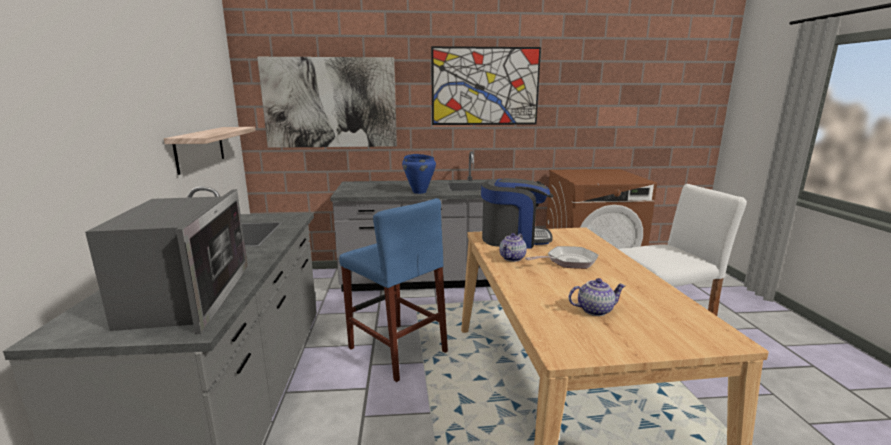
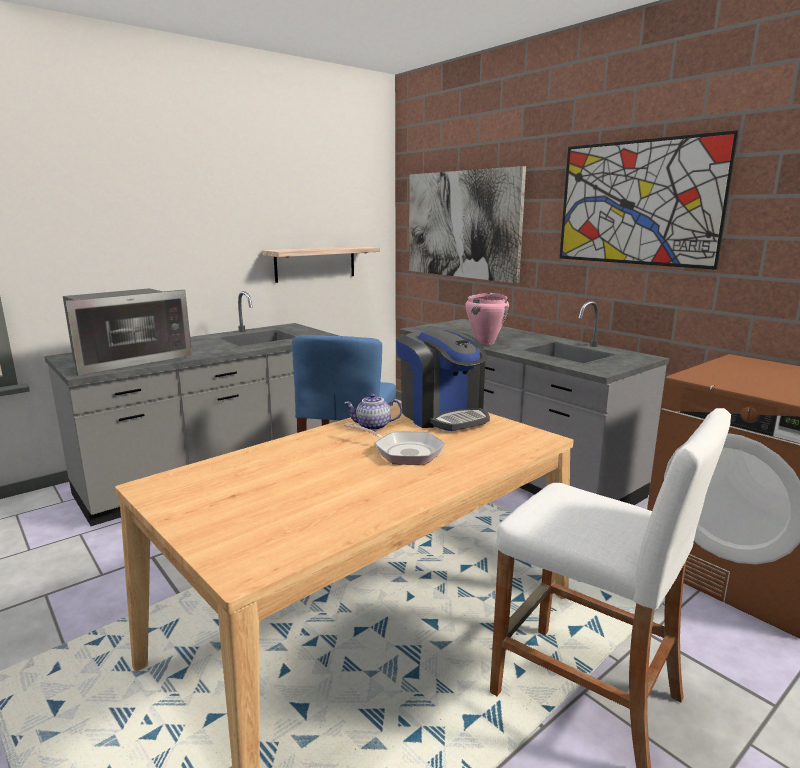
camera: 55 degrees right, 0 degrees up
(419, 192) = (485, 343): blue cooking pot -> pink cooking pot
(595, 310) = (264, 485): teapot -> none

